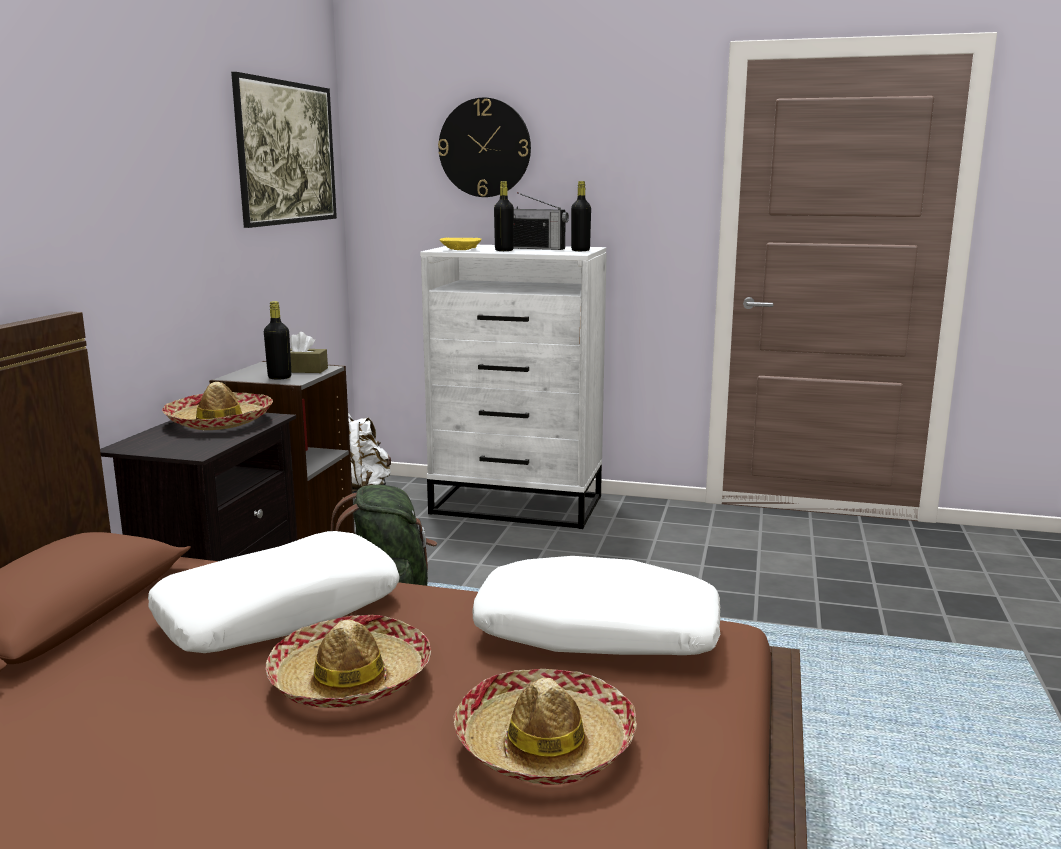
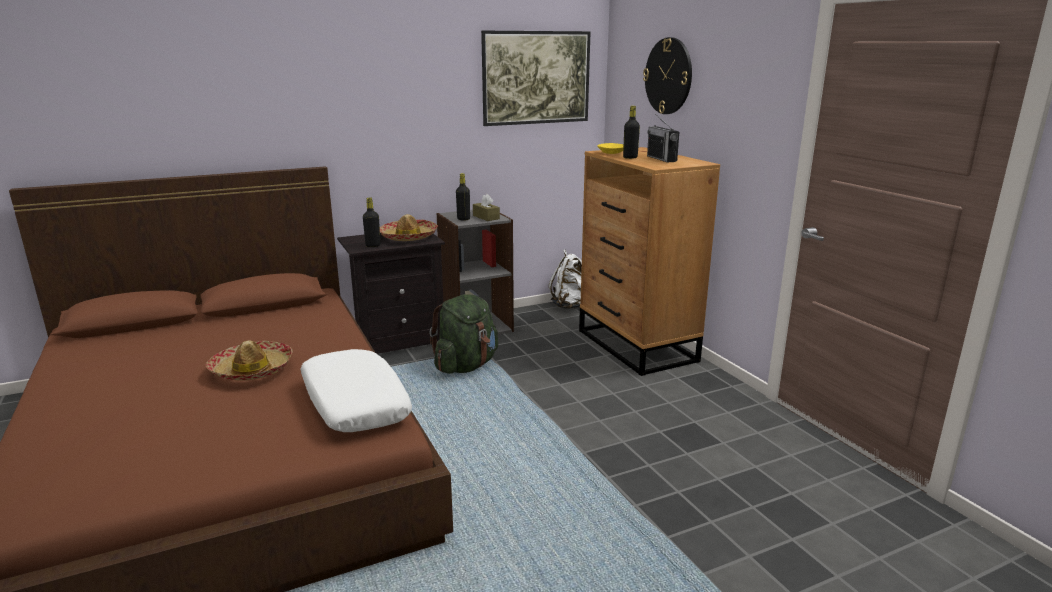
camera: 50 degrees right, 5 degrees up
(279, 612) = (302, 335): white pillow -> none
(518, 505) = (637, 346): white dresser -> brown dresser
(545, 744) = (229, 427): hat -> none
(580, 250) = (675, 165): black bottle -> black bottle (373, 245)

